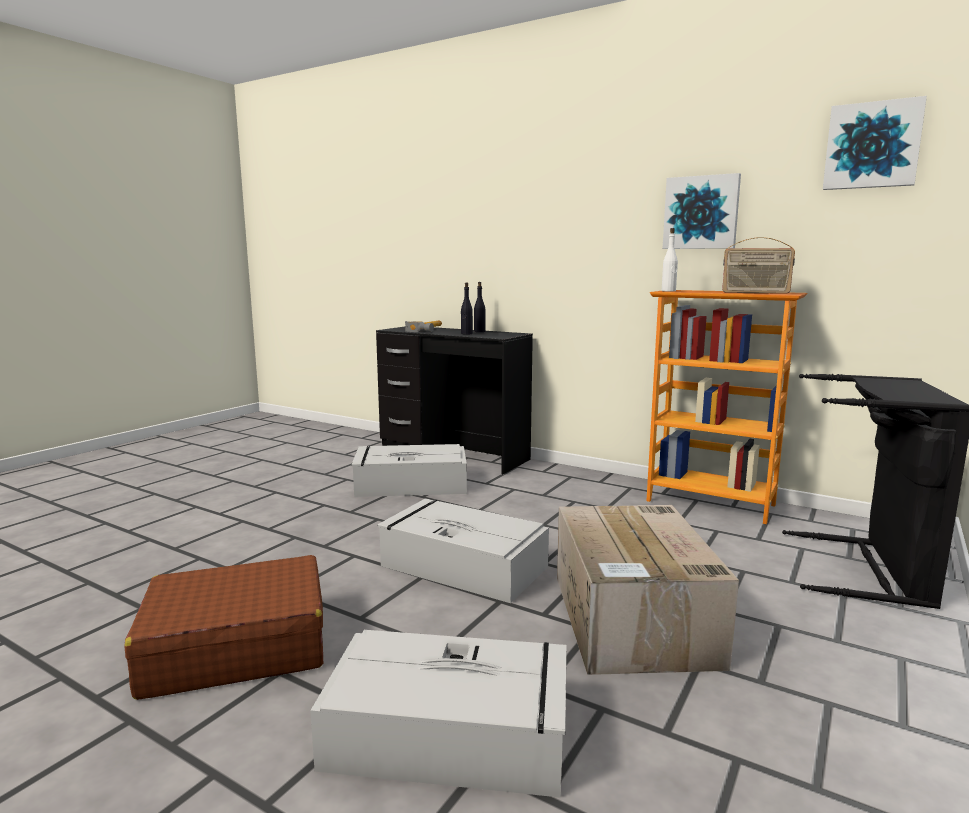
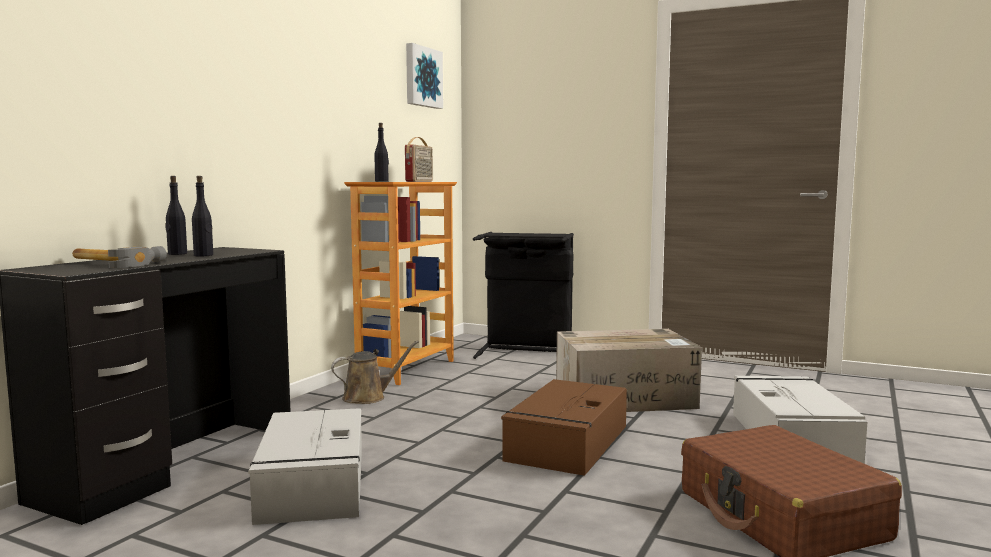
camera: 95 degrees left, 5 degrees down
(461, 565) = (567, 443): grey storage box -> brown storage box
(601, 491) = (368, 397): none -> brown watering can
(668, 291) = (382, 181): white bottle -> black bottle
(701, 213) = (351, 109): picture -> none

